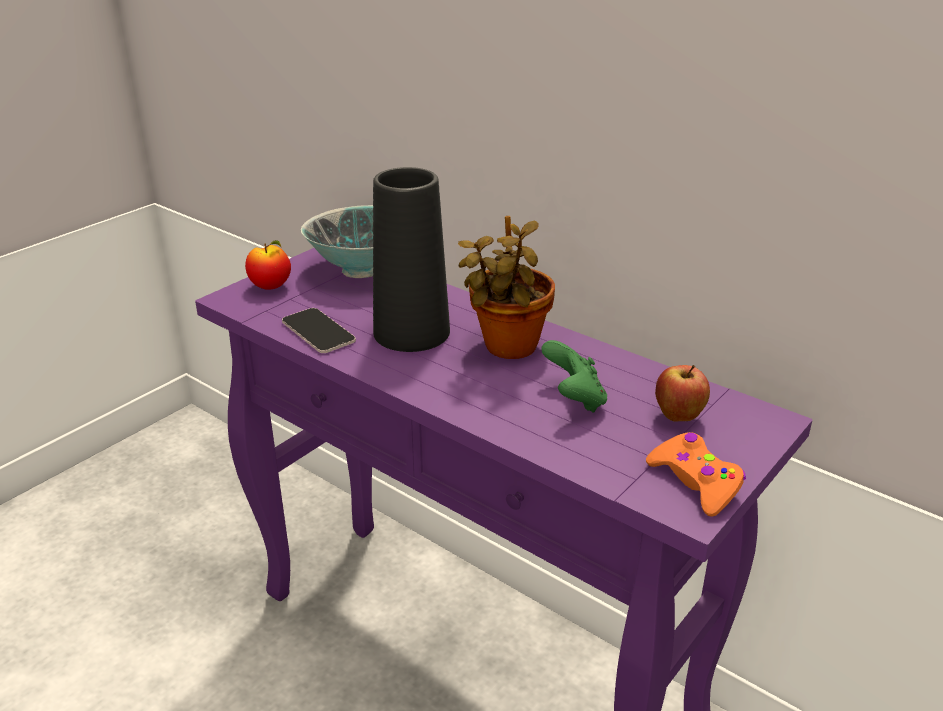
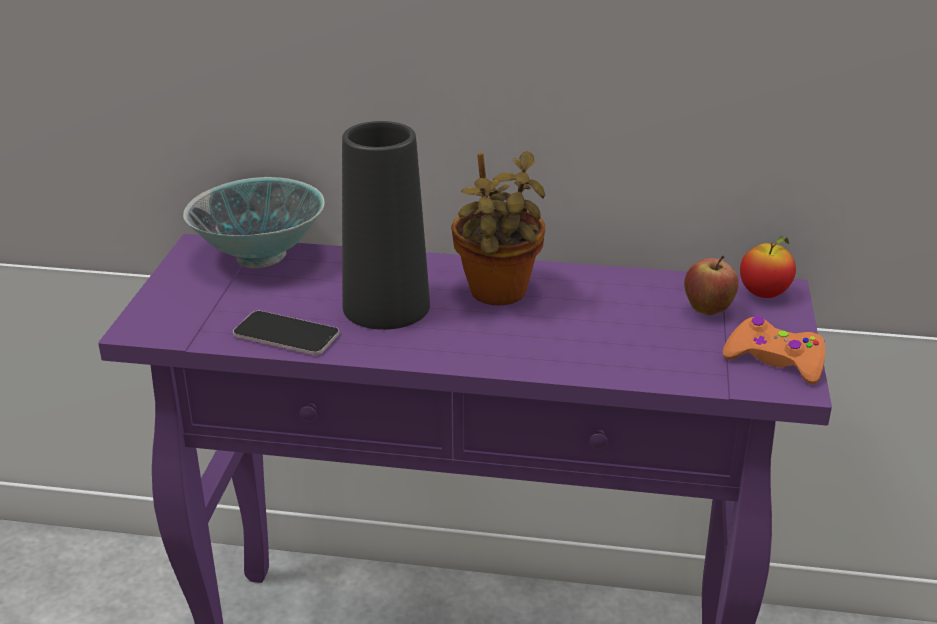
camera: 30 degrees left, 0 degrees up
(271, 287) = (175, 303): apple -> apple (764, 294)
(574, 399) = (607, 323): green game controller -> none

